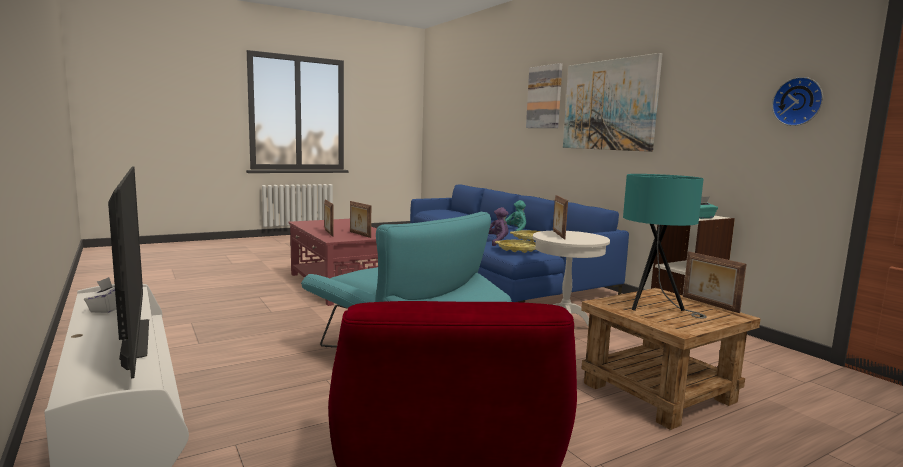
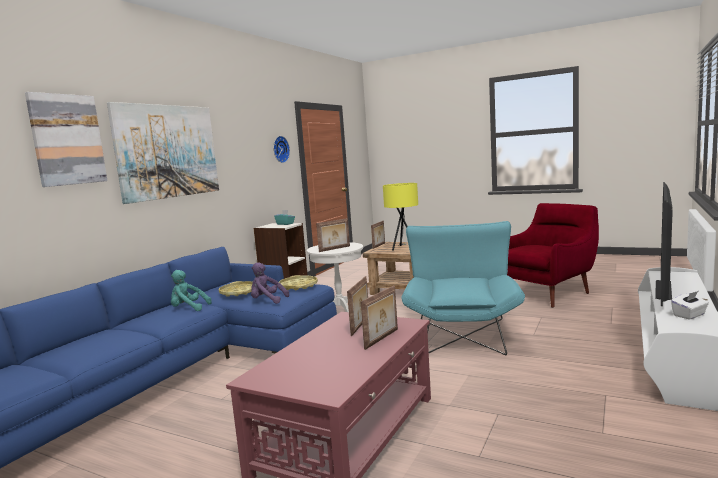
camera: 120 degrees left, 0 degrees up
(654, 308) = (403, 248): turquoise table lamp -> yellow table lamp

